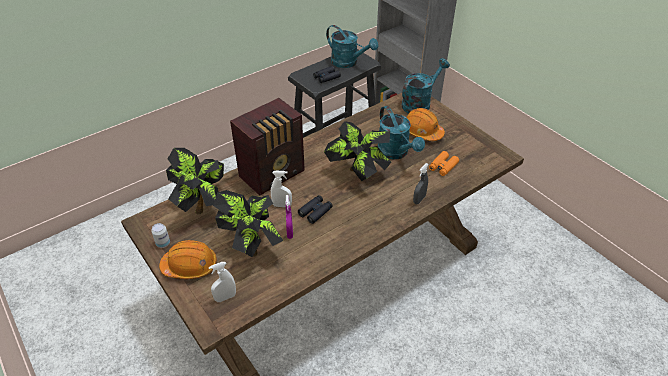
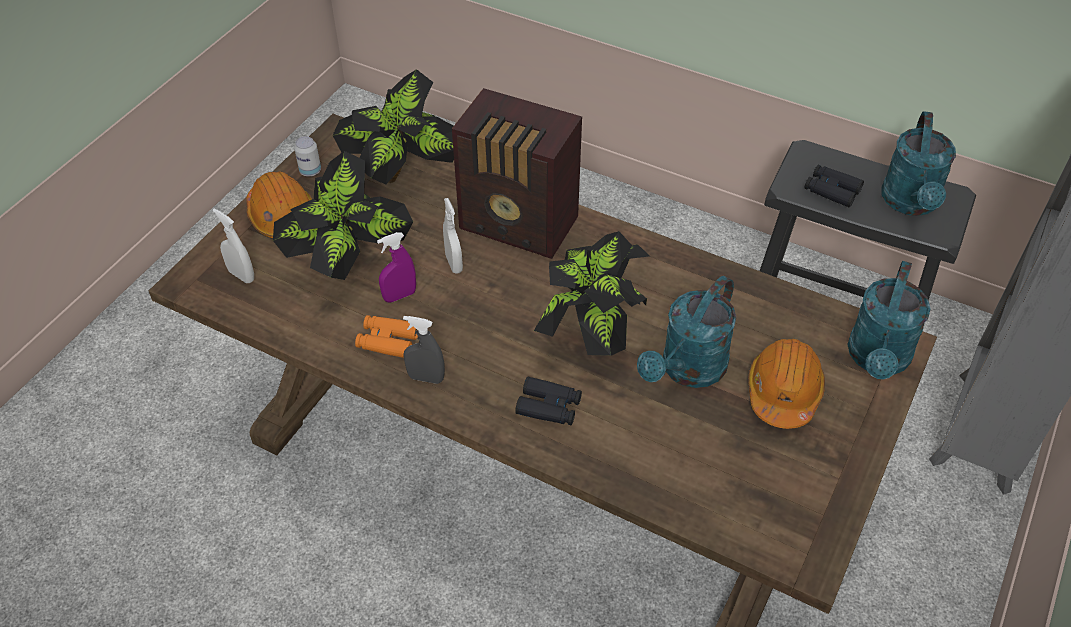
camera: 65 degrees right, 5 degrees up
(315, 212) = (462, 310): black binoculars -> black binoculars (549, 406)
(419, 103) = (877, 360): turquoise watering can -> turquoise watering can turned 90 degrees clockwise
(419, 199) = (576, 446): grey spray bottle -> grey spray bottle (426, 378)
(443, 166) = (697, 458): orange binoculars -> orange binoculars (388, 341)

